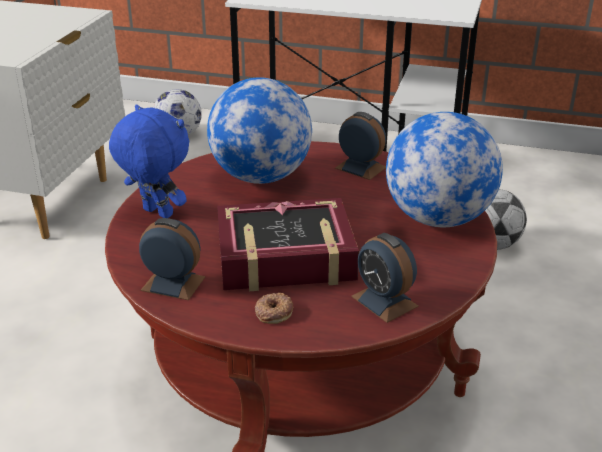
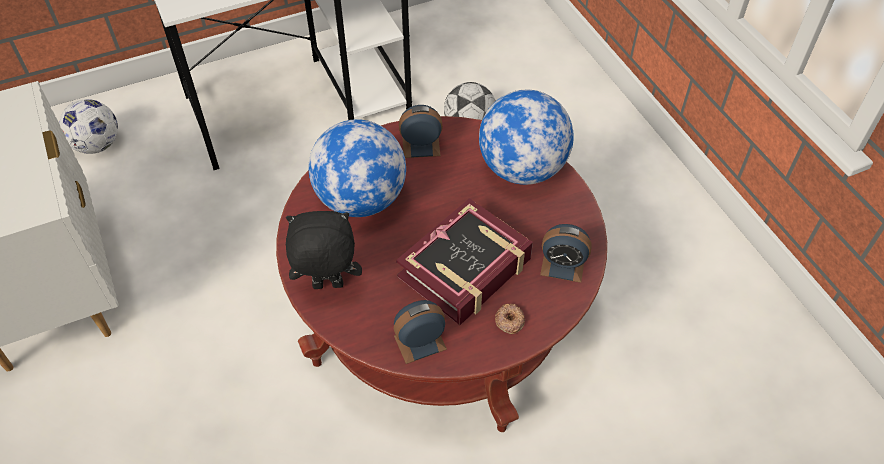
camera: 40 degrees left, 20 degrees up
(156, 213) = (327, 287): blue plush toy -> black plush toy

